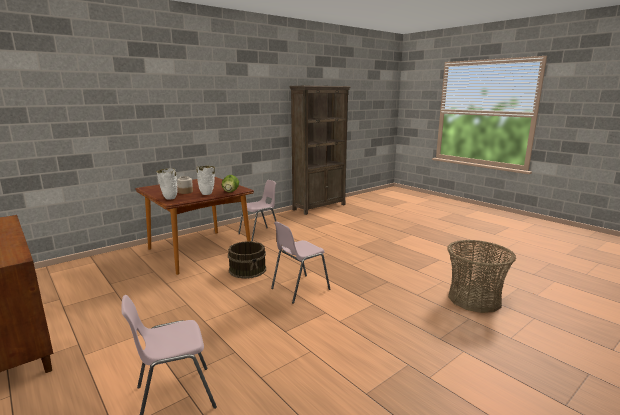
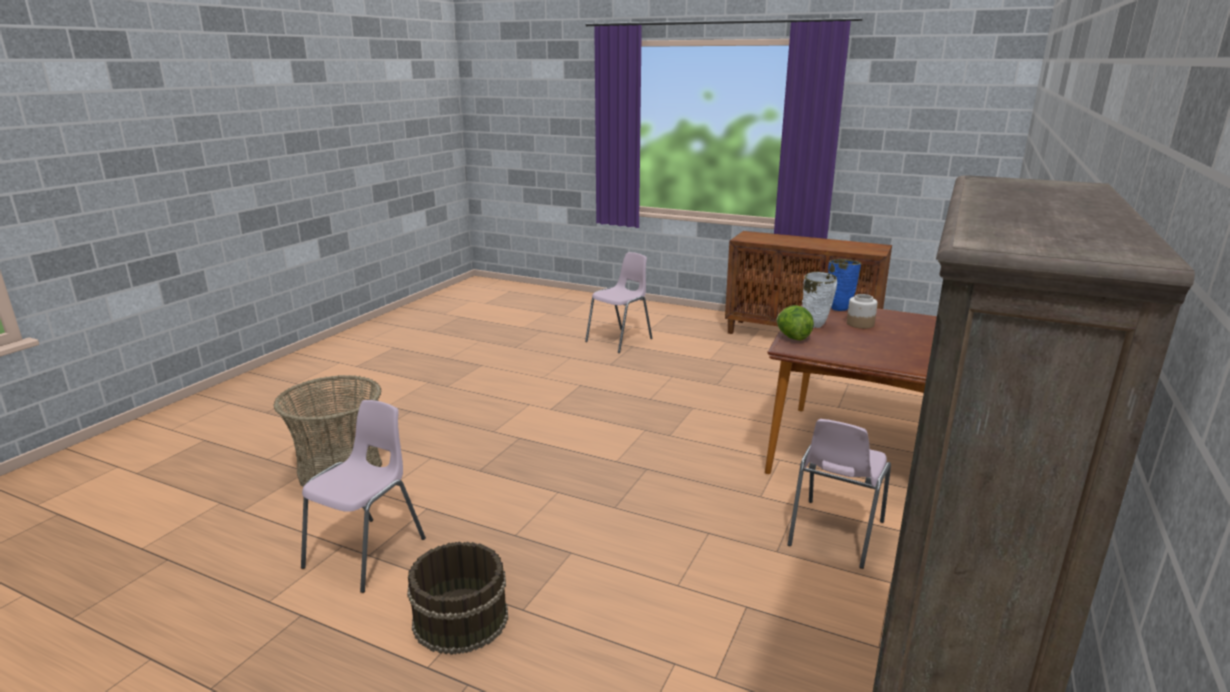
camera: 155 degrees right, 5 degrees up
(169, 198) = (839, 308): white vase -> blue vase
(248, 269) = (718, 439): brown bucket -> brown bucket (459, 619)
(299, 289) = (608, 428): pink chair -> pink chair (368, 553)

